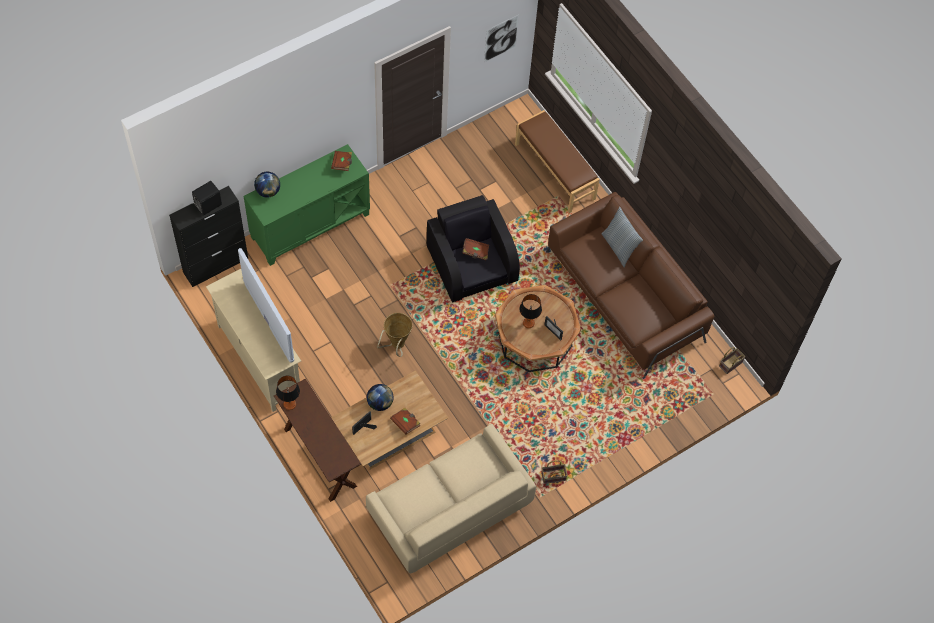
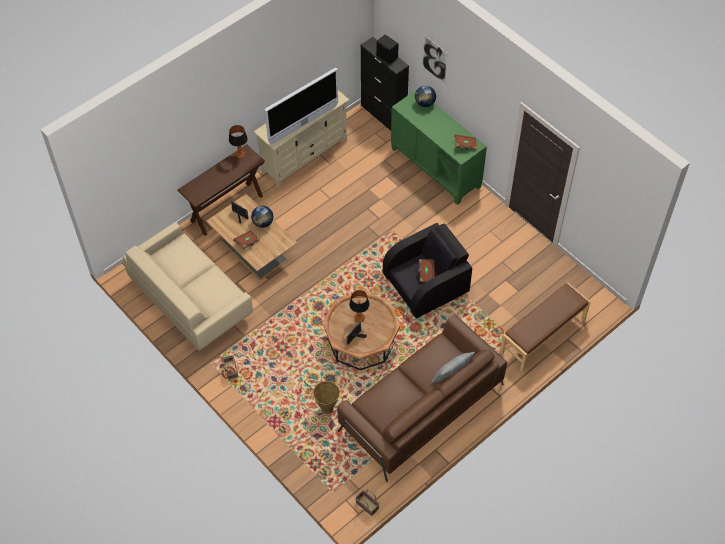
camera: 85 degrees right, 5 degrees down
(396, 346) = (334, 242): basket -> basket (324, 408)
(501, 38) = (614, 216): picture -> picture (434, 59)

